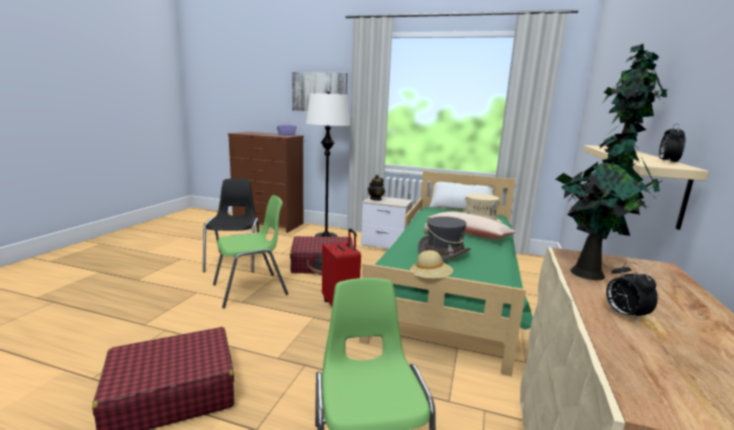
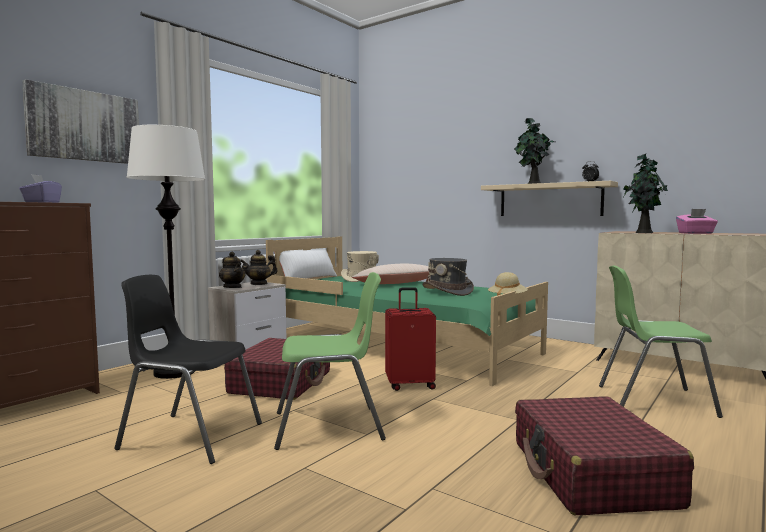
camera: 70 degrees left, 10 degrees down
(251, 290) = (330, 427): green chair -> green chair turned 90 degrees clockwise
(398, 201) = (259, 284): none -> teapot
(624, 315) = (695, 233): alarm clock -> pink tissue box

